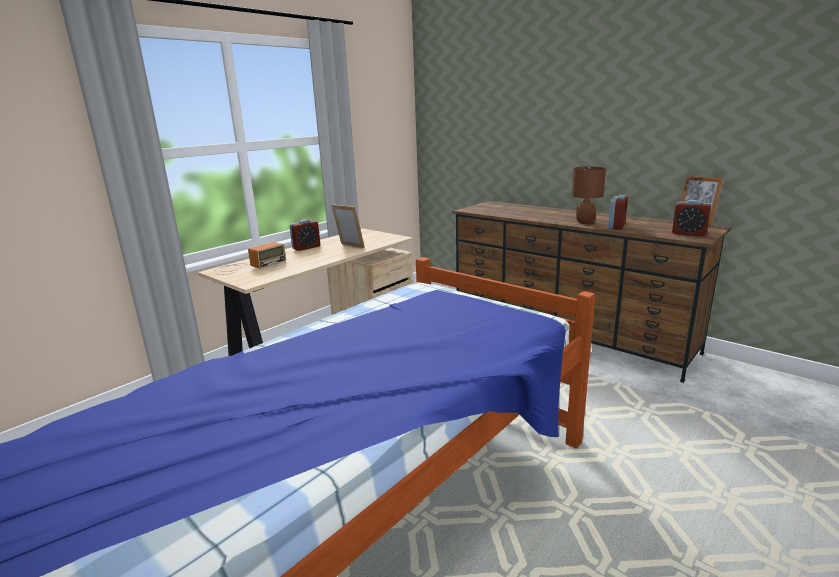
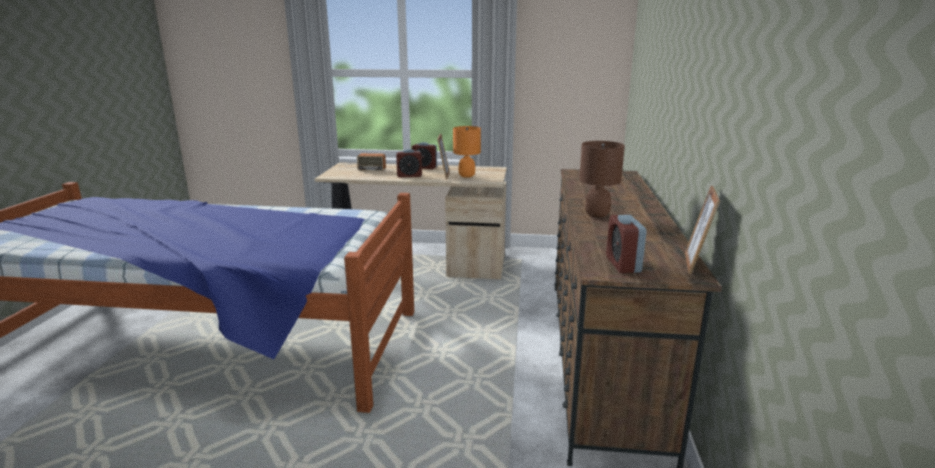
camera: 55 degrees right, 0 degrees up
(368, 241) = (467, 176): none -> orange table lamp
(616, 226) = (602, 229): alarm clock -> alarm clock (409, 176)

